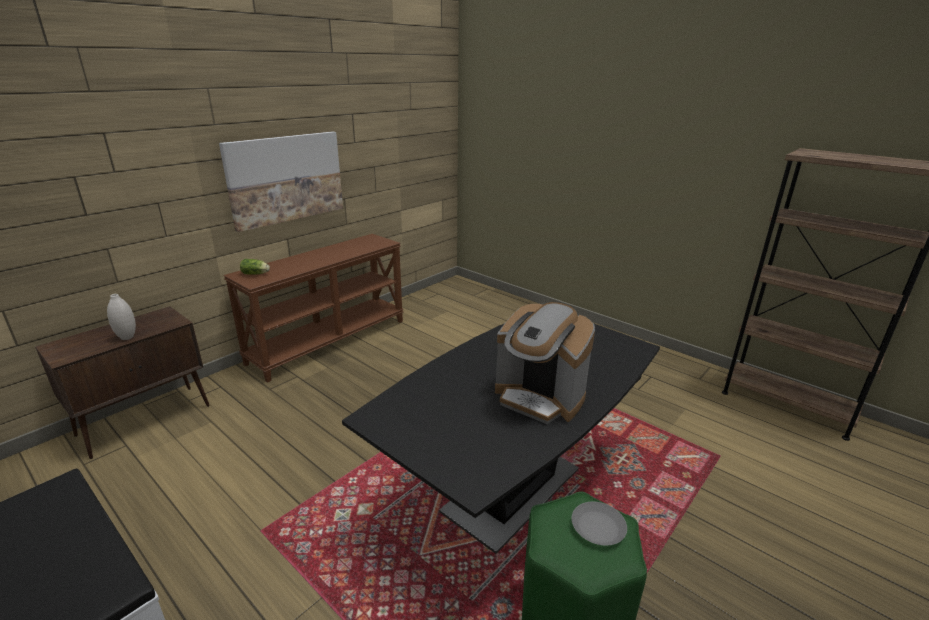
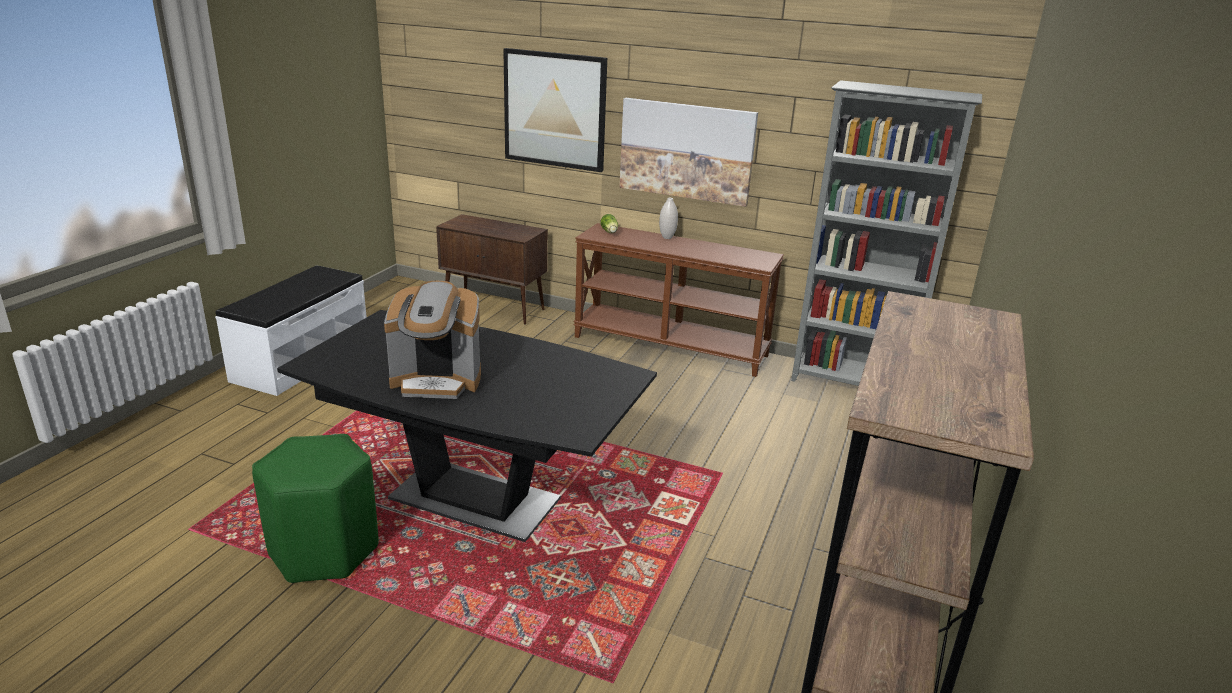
camera: 70 degrees right, 0 degrees up
(127, 337) = (488, 231): white vase -> white vase (667, 237)
(137, 175) = (555, 110): none -> picture
(433, 295) = (852, 383): none -> grey bookcase
(539, 398) = (437, 381): coffee machine -> coffee machine turned 105 degrees counterclockwise
(597, 527) = (321, 464): grey plate -> none

